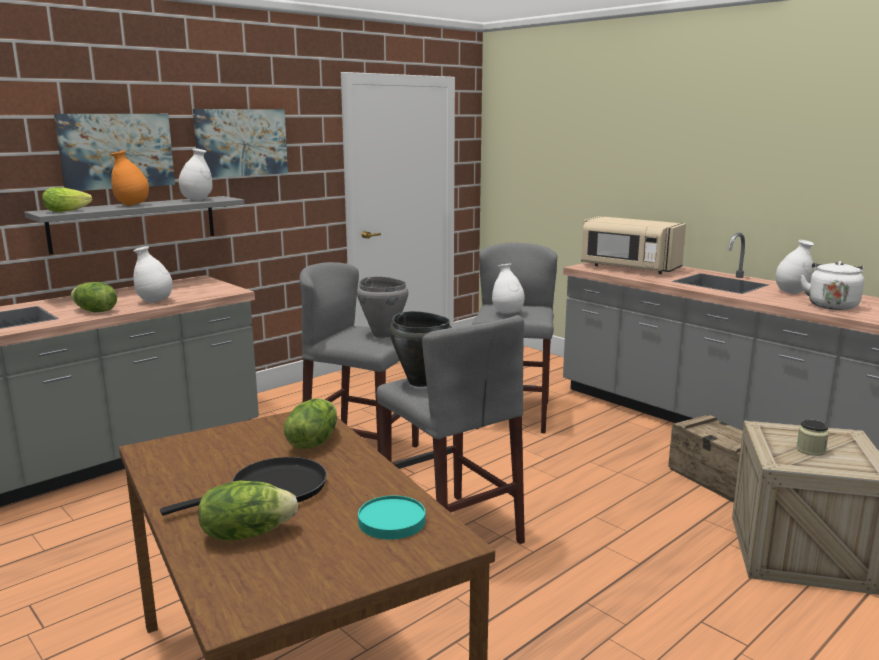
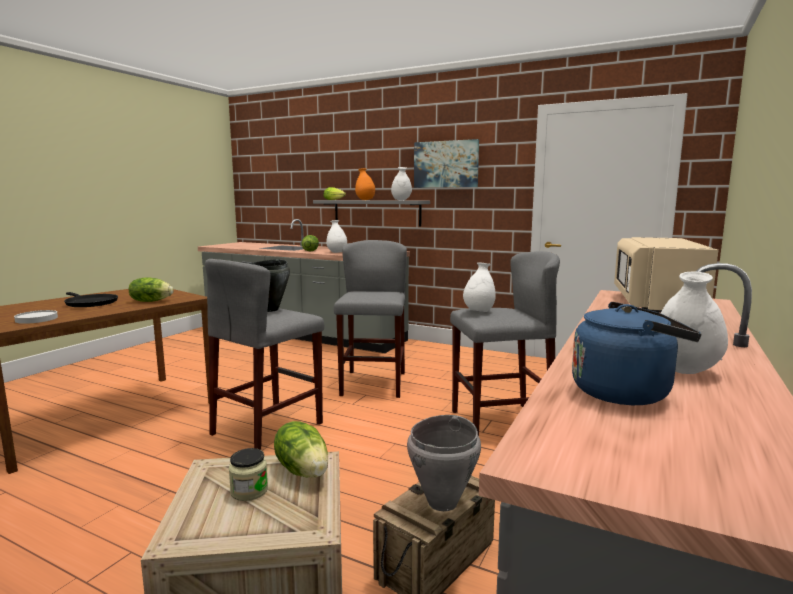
camera: 70 degrees right, 5 degrees down
(116, 151) = (371, 169): picture -> none
(246, 533) = (44, 305): lettuce -> lettuce (303, 470)
(383, 335) = (373, 295): grey cooking pot -> grey cooking pot (443, 502)
(391, 521) = (37, 319): turquoise plate -> white plate
(831, 305) = (626, 392): white kettle -> blue kettle

